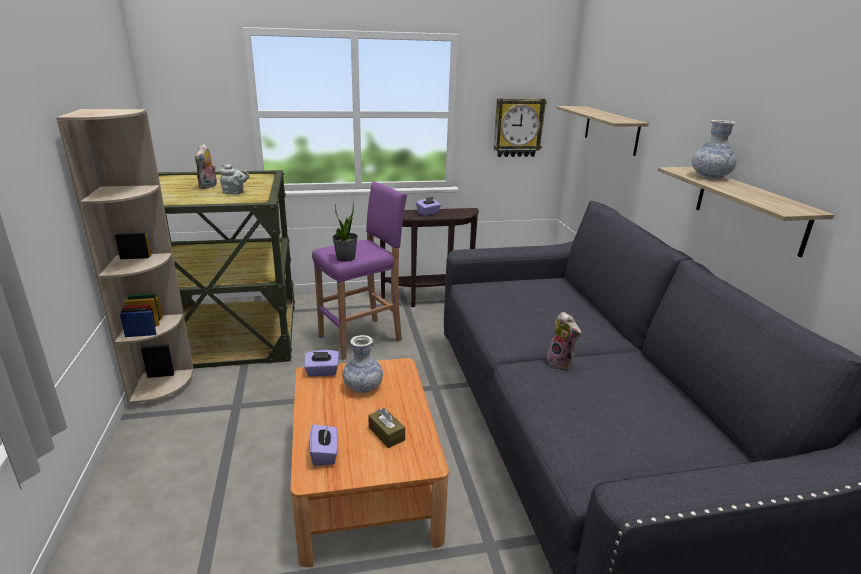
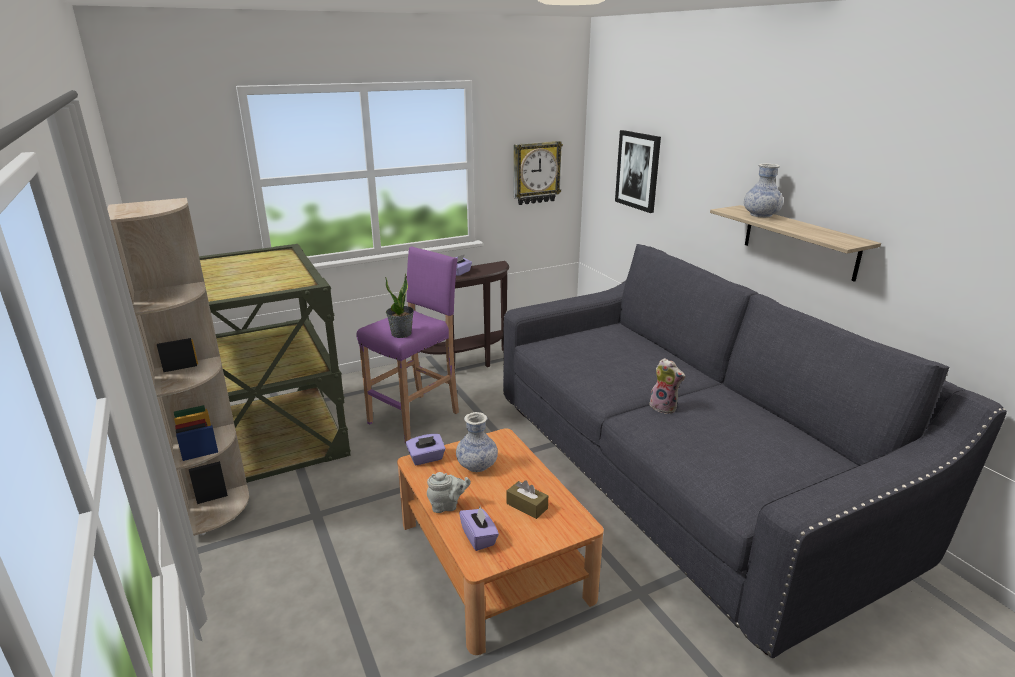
camera: 15 degrees left, 0 degrees up
(208, 186) = (230, 273): plush toy -> none
(235, 193) = (268, 277): grey teapot -> grey teapot (447, 506)
(611, 129) = (638, 170): shelf -> picture

